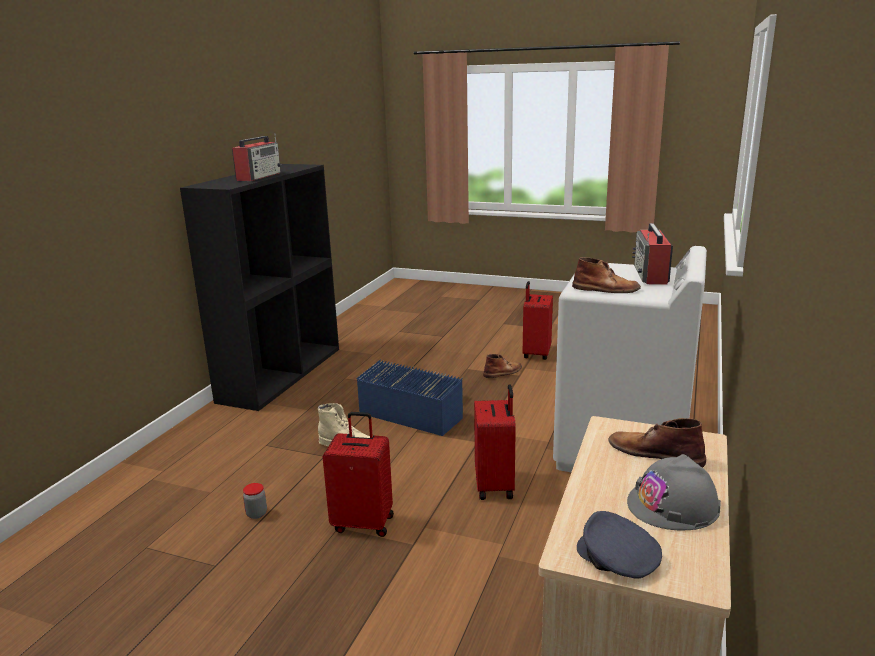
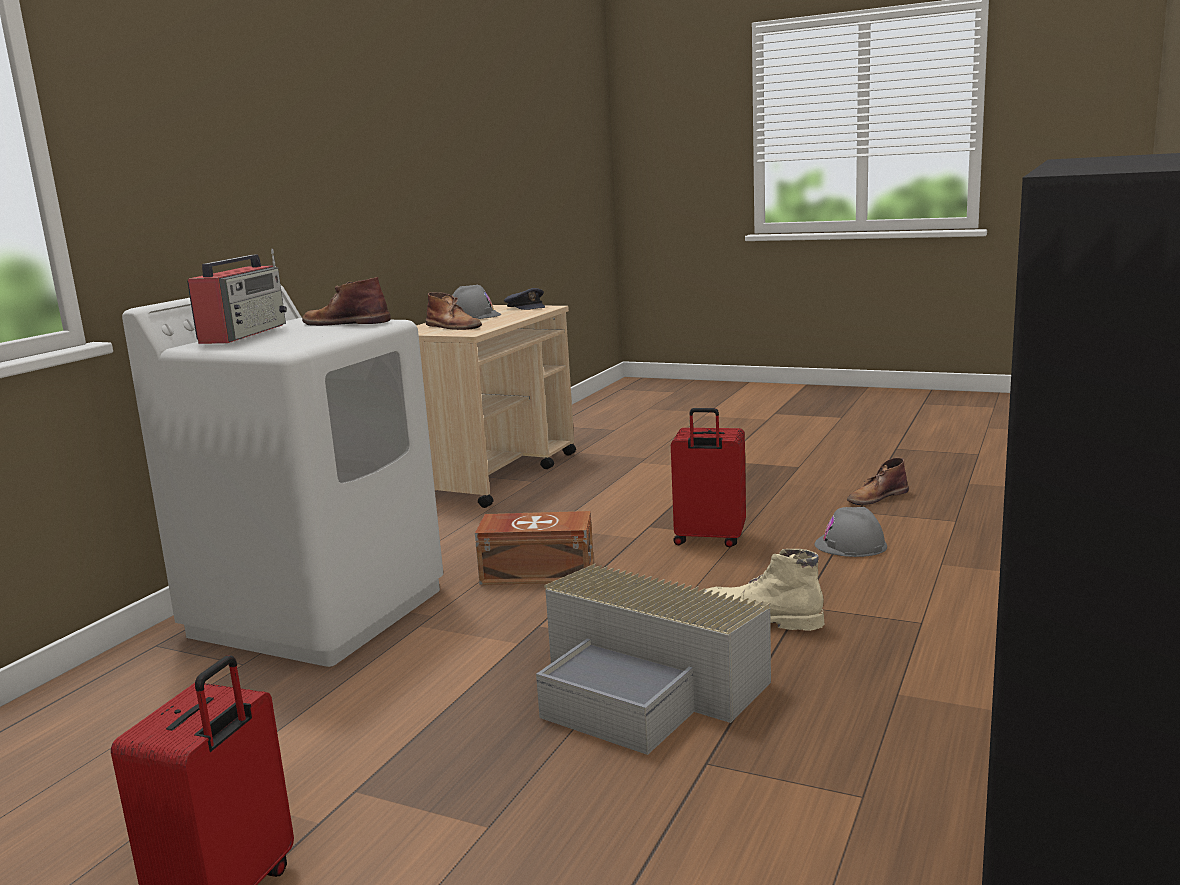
camera: 175 degrees left, 5 degrees down
(256, 514) = (850, 545): jar -> grey hard hat
(259, 176) = (1103, 160): radio -> none
(415, 410) = (648, 688): blue storage box -> grey storage box
(495, 486) = (536, 572): red suitcase -> brown storage box
(503, 372) = (391, 805): brown boot -> brown boot (876, 497)

